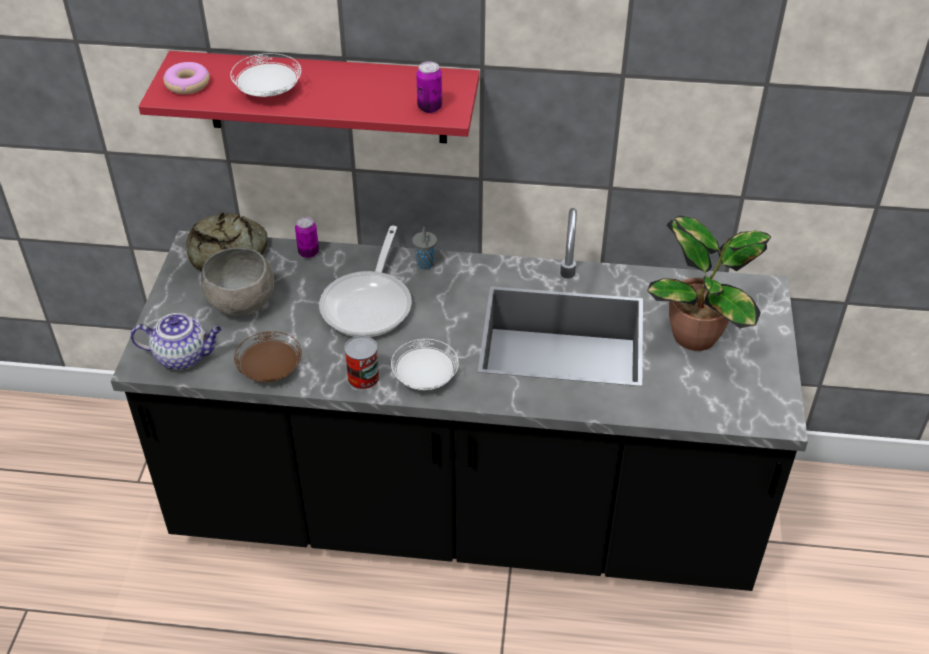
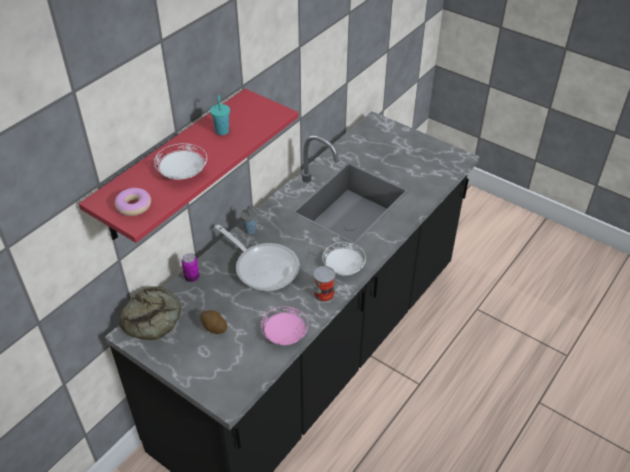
camera: 60 degrees left, 0 degrees up
(183, 356) = (237, 375): teapot -> none
(243, 305) = (214, 327): grey bowl -> potato
(270, 370) = (284, 334): brown plate -> pink plate
(372, 87) = (222, 130): none -> turquoise cup
(429, 107) = (265, 117): can -> none
(698, 335) = (388, 156): potted plant -> none

